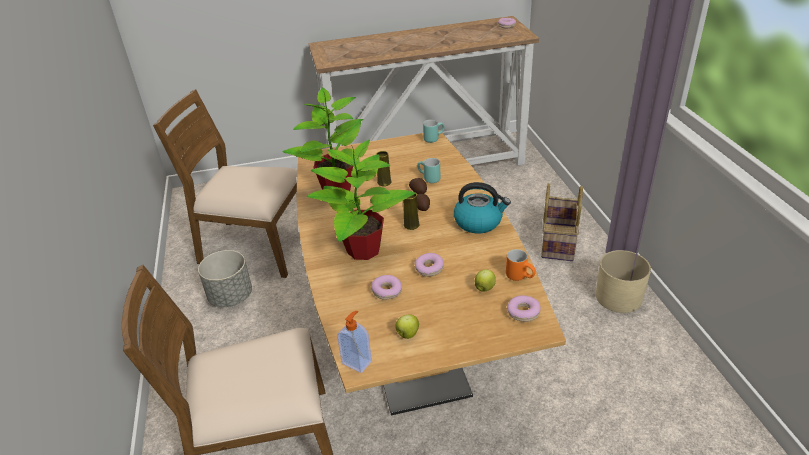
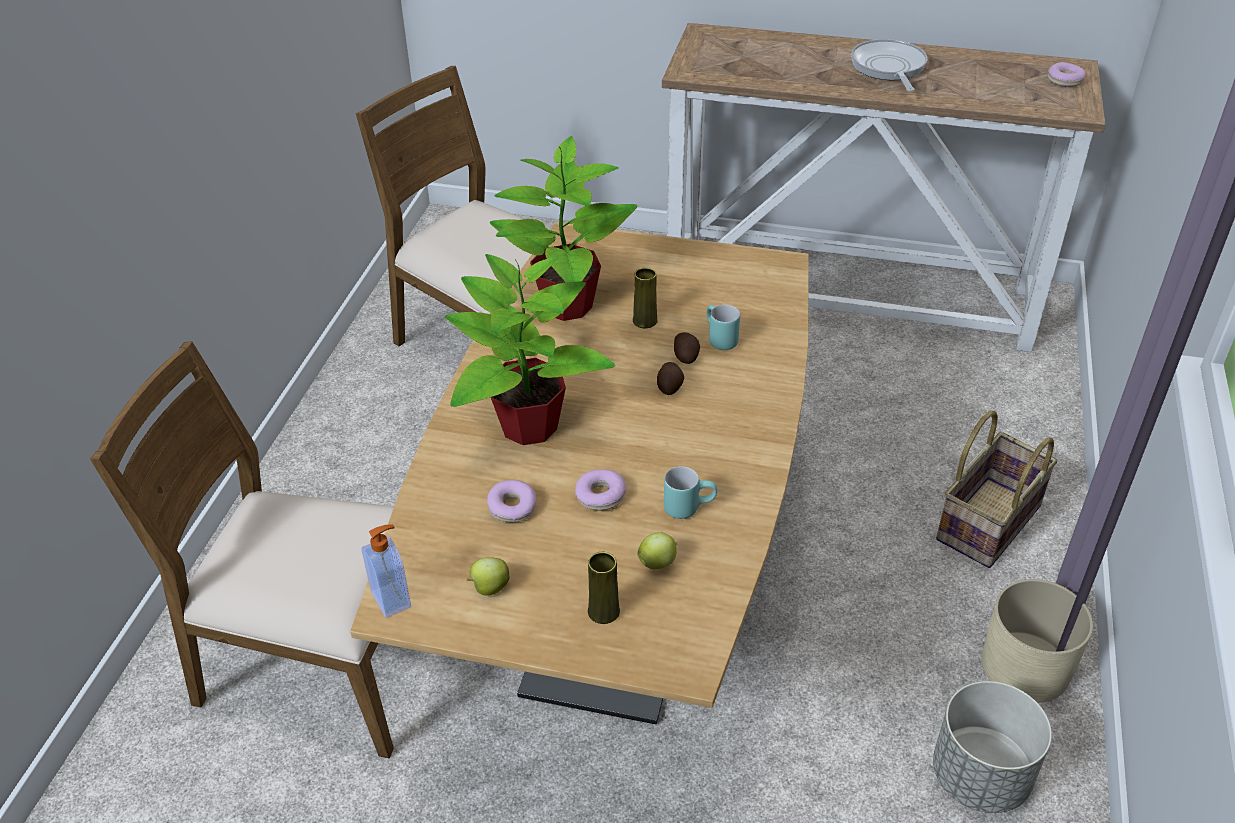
camera: 25 degrees right, 5 degrees up
(231, 296) = (409, 415): grey planter -> grey planter (981, 777)
(411, 225) = (629, 412): yellow vase -> yellow vase (603, 611)
(424, 39) = (888, 68): none -> frying pan
(433, 138) = (785, 266): turquoise mug -> turquoise mug (688, 506)
(479, 222) = (738, 446): kettle -> none
(520, 276) = (729, 567): orange mug -> none
(523, 312) = (684, 627): donut -> none

